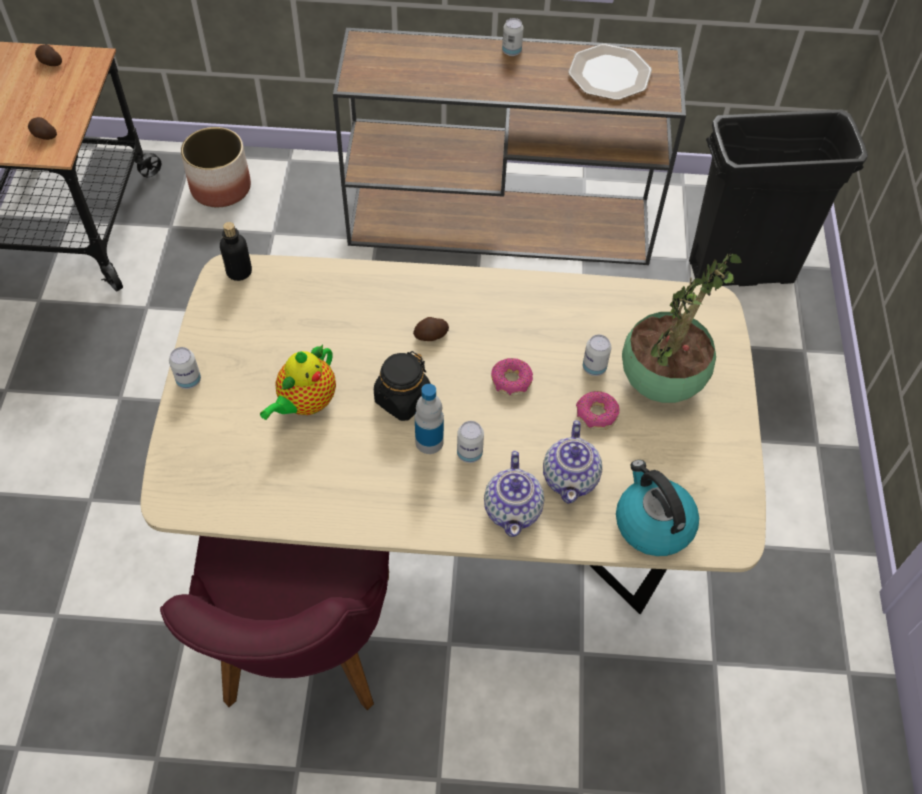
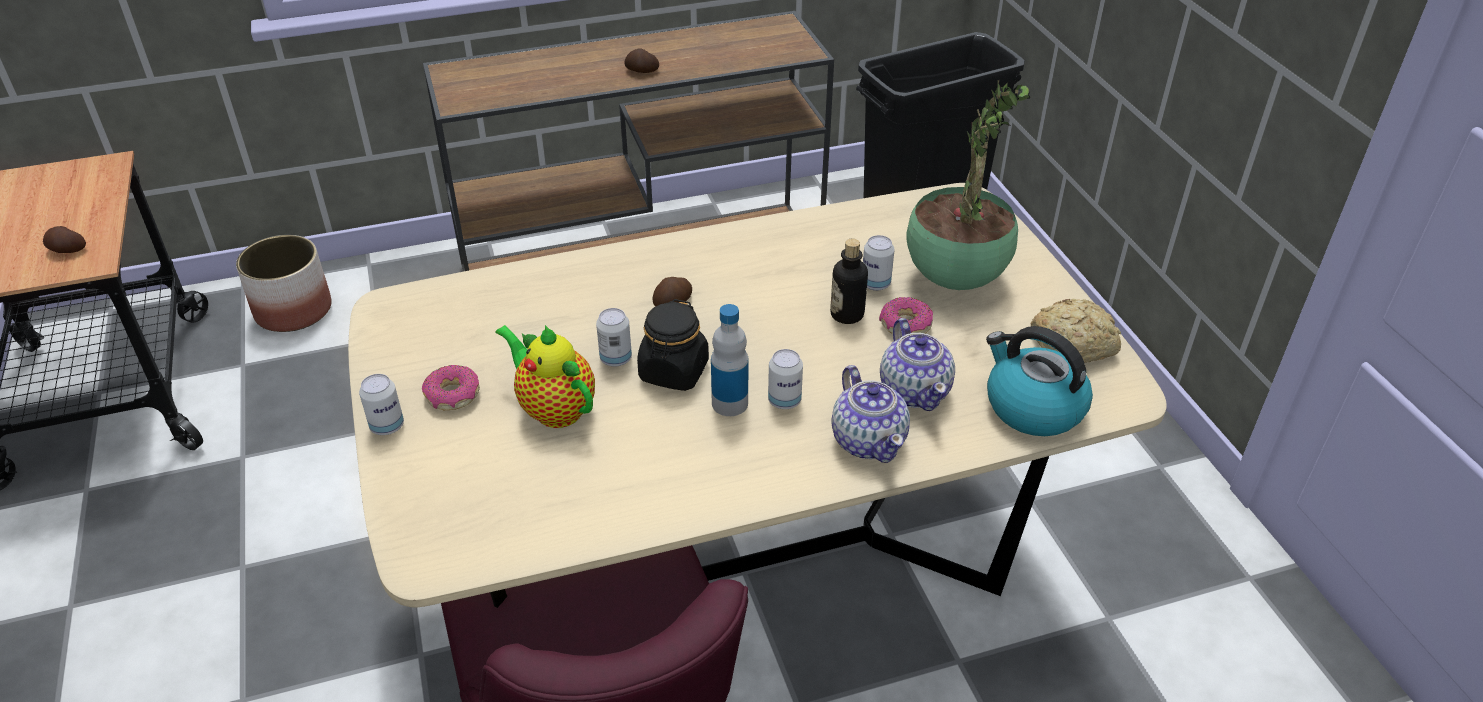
camera: 20 degrees left, 15 degrees down
(50, 62) = (49, 180): potato -> potato (641, 71)
(239, 272) = (402, 302): bottle -> bottle (847, 314)
(305, 403) = (554, 408): teapot -> teapot turned 120 degrees clockwise
(511, 51) = (621, 46): can -> can (616, 359)
(511, 381) = (791, 320): donut -> donut (452, 395)
(610, 74) = (736, 44): plate -> none
(720, 478) = (1075, 345): none -> bread

